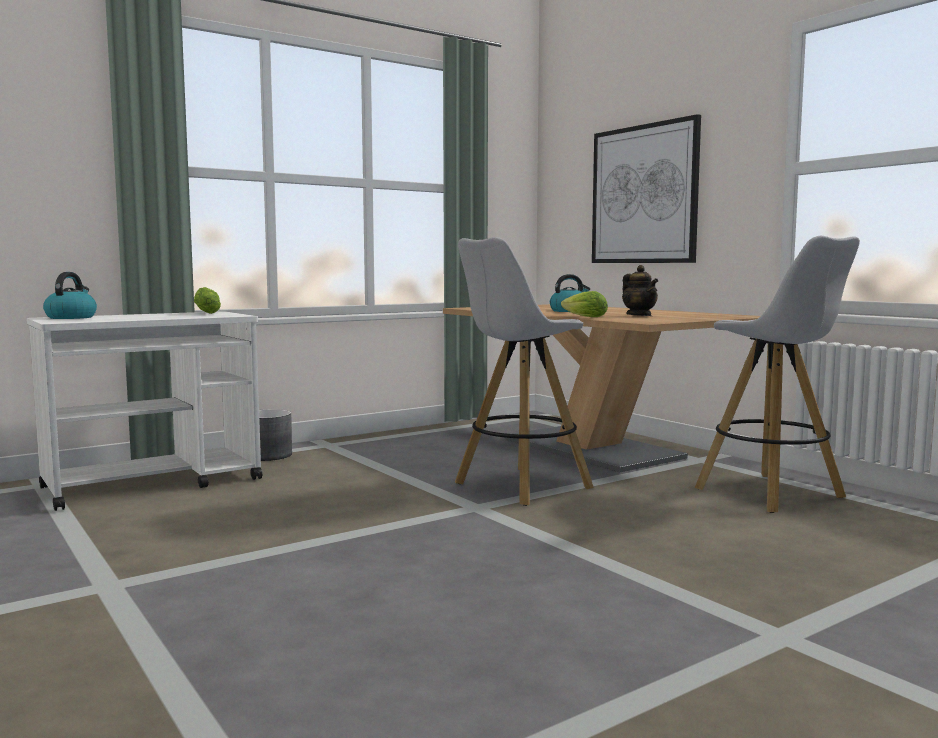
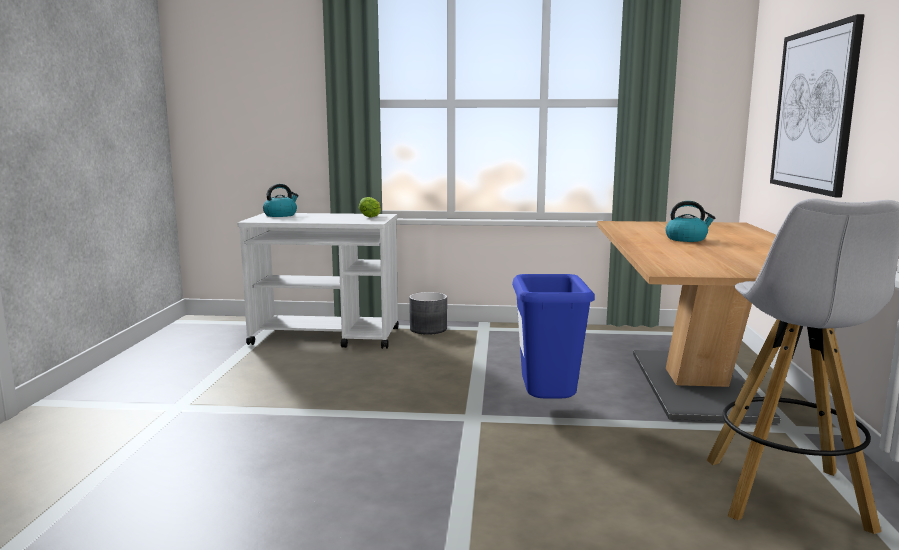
camera: 40 degrees right, 5 degrees up
(521, 486) = (547, 408): white stool -> blue trash can
(583, 317) = (647, 252): lettuce -> none
(639, 315) = (717, 257): teapot -> none

